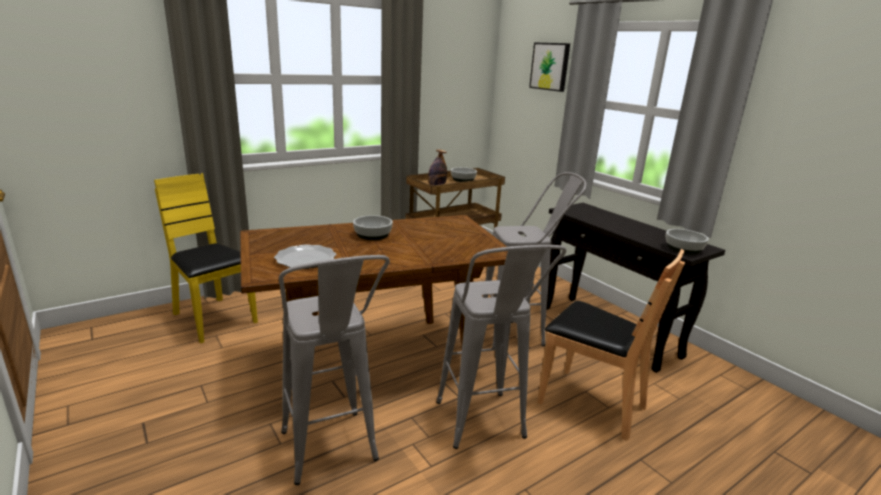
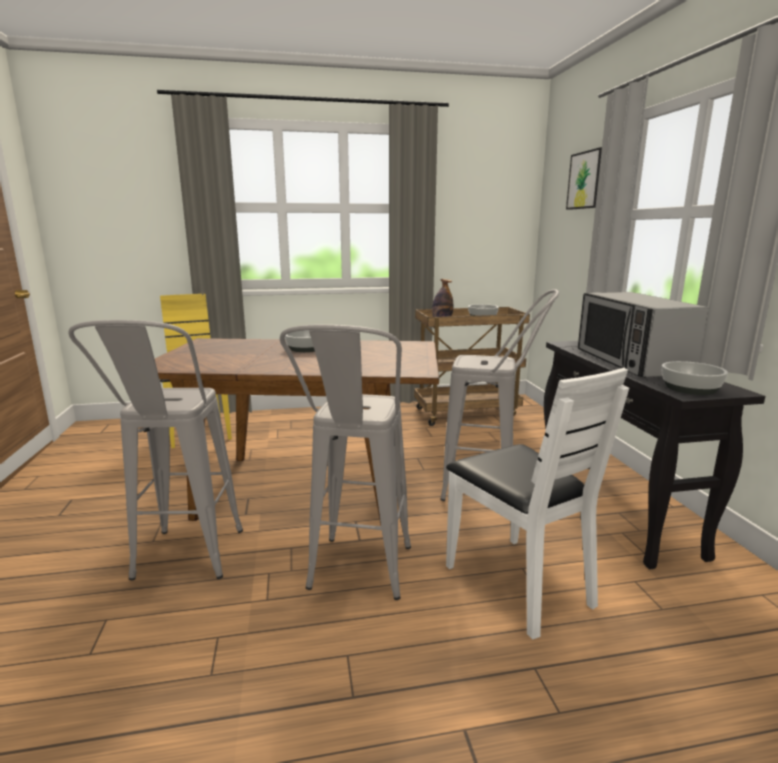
camera: 25 degrees right, 5 degrees down
(305, 259) = (212, 359): plate -> none
(591, 403) = (518, 583): brown chair -> white chair
(625, 226) = (630, 362): none -> microwave

